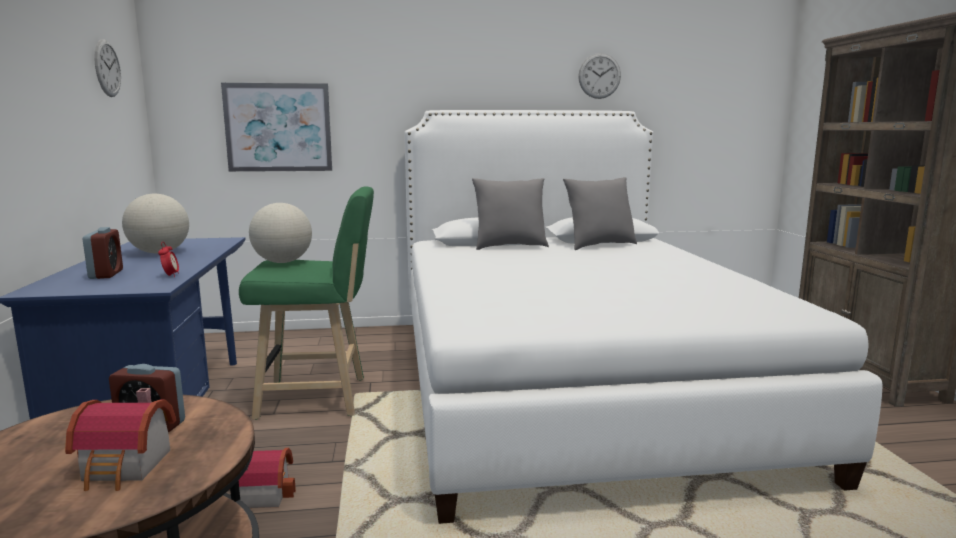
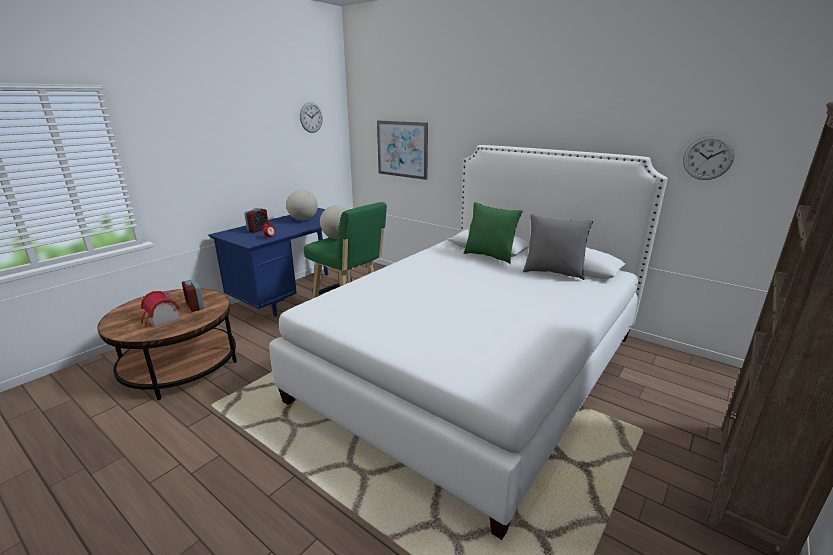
camera: 45 degrees right, 10 degrees up
(262, 493) = (261, 351): toy house -> none
(509, 246) = (489, 256): grey pillow -> green pillow
(599, 76) = (625, 121): wall clock -> wall clock (707, 158)

